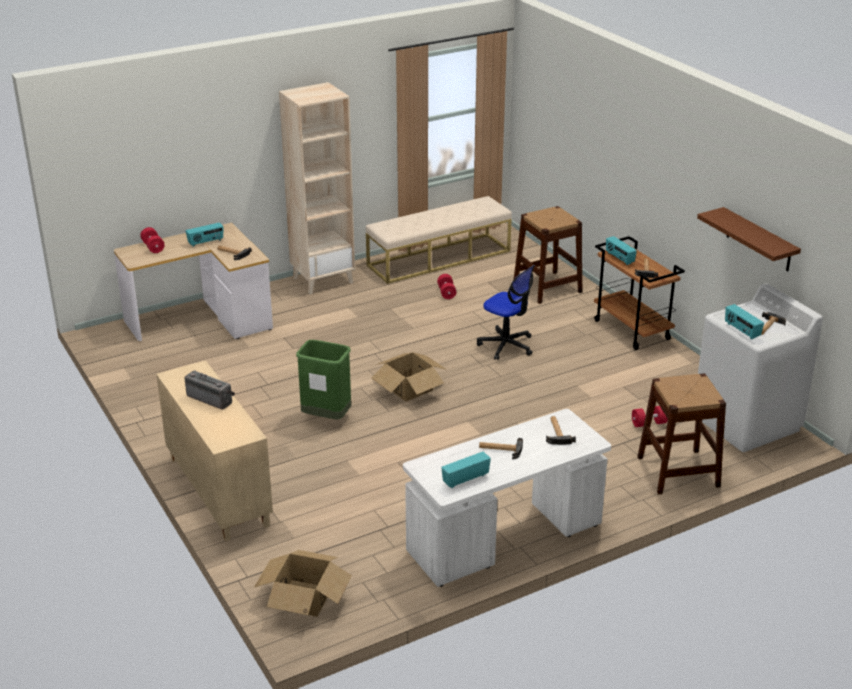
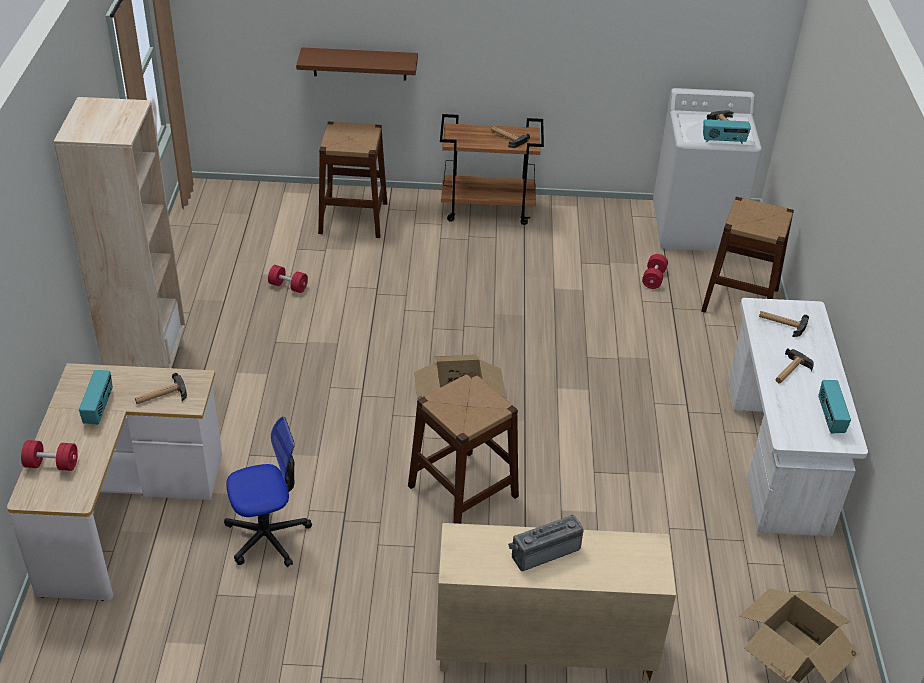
camera: 60 degrees left, 10 degrees up
(326, 417) = (463, 491): green trash can -> brown stool
(439, 258) = (205, 257): beige bench -> none
(506, 345) = (439, 296): office chair -> office chair (267, 536)
(619, 258) = (469, 141): radio -> none
(759, 240) = (649, 50): brown shelf -> brown shelf (359, 64)

